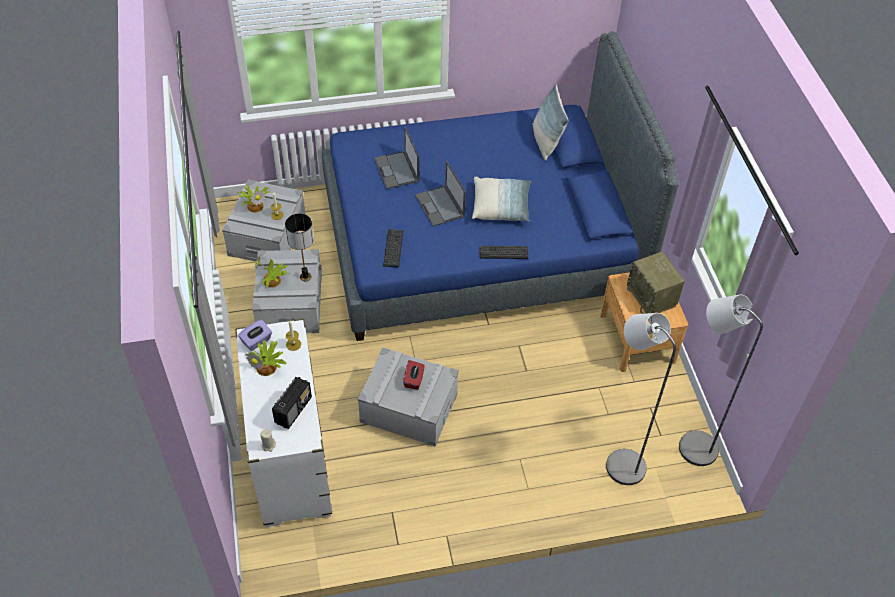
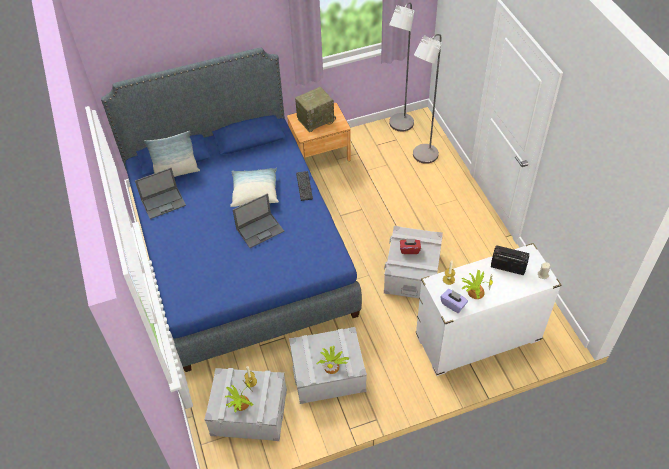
camera: 95 degrees left, 0 degrees up
(305, 277) = (322, 341): table lamp -> none
(393, 248) = (312, 253): keyboard -> none
(397, 170) = (221, 264): laptop -> laptop (164, 202)

